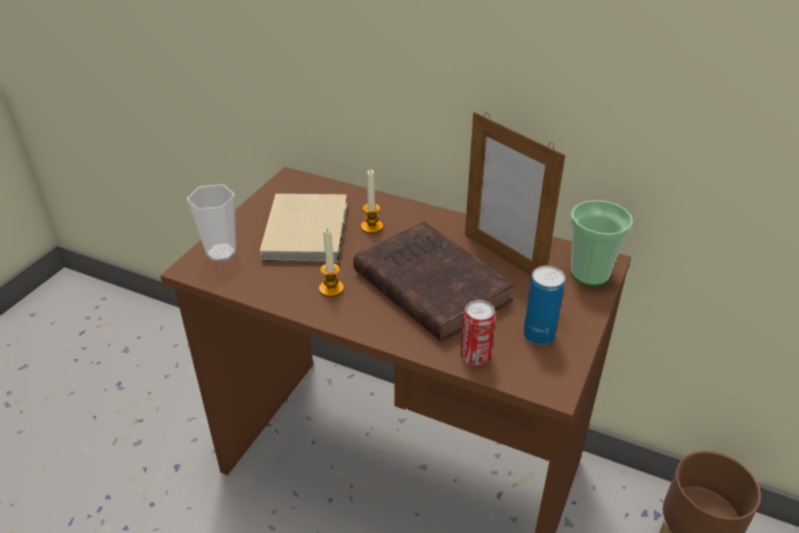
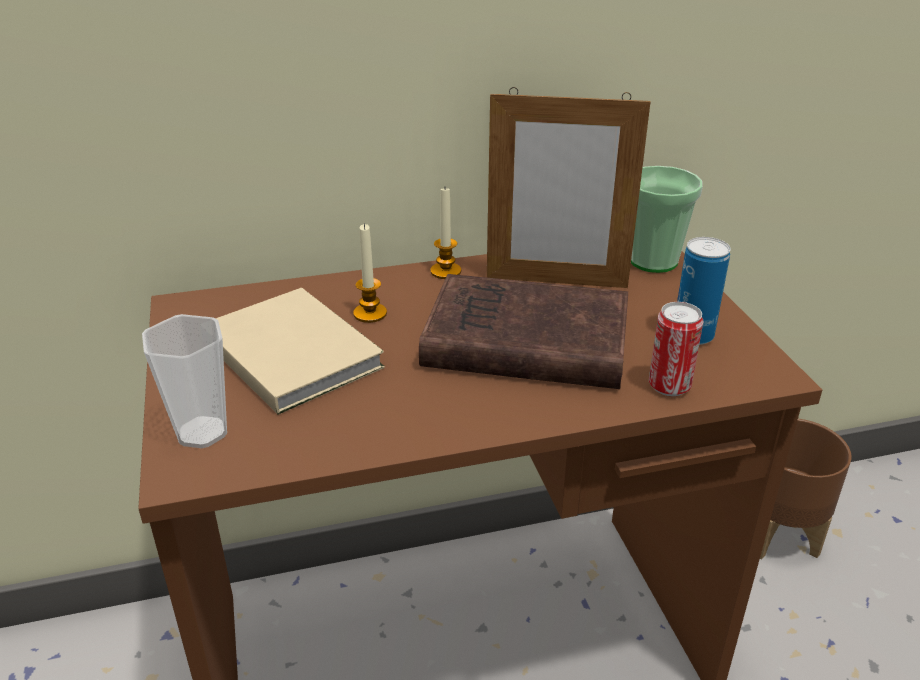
camera: 40 degrees left, 5 degrees down
(331, 289) = (417, 400): candle -> candle (445, 271)

